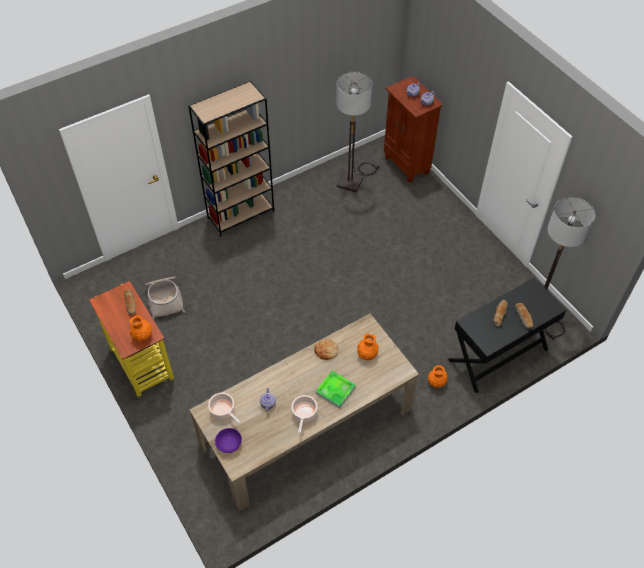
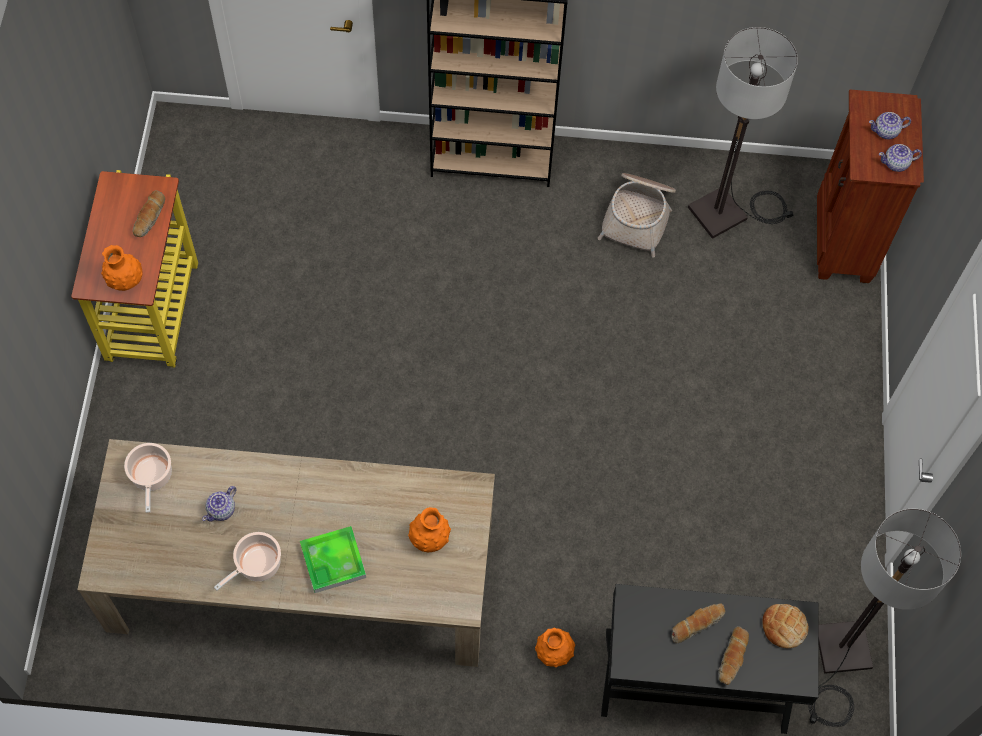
camera: 35 degrees right, 10 degrees up
(165, 299) = (266, 229): basket -> basket (638, 216)
(229, 444) = (118, 532): purple bowl -> none
(326, 350) = (374, 487): bread -> bread (784, 627)

